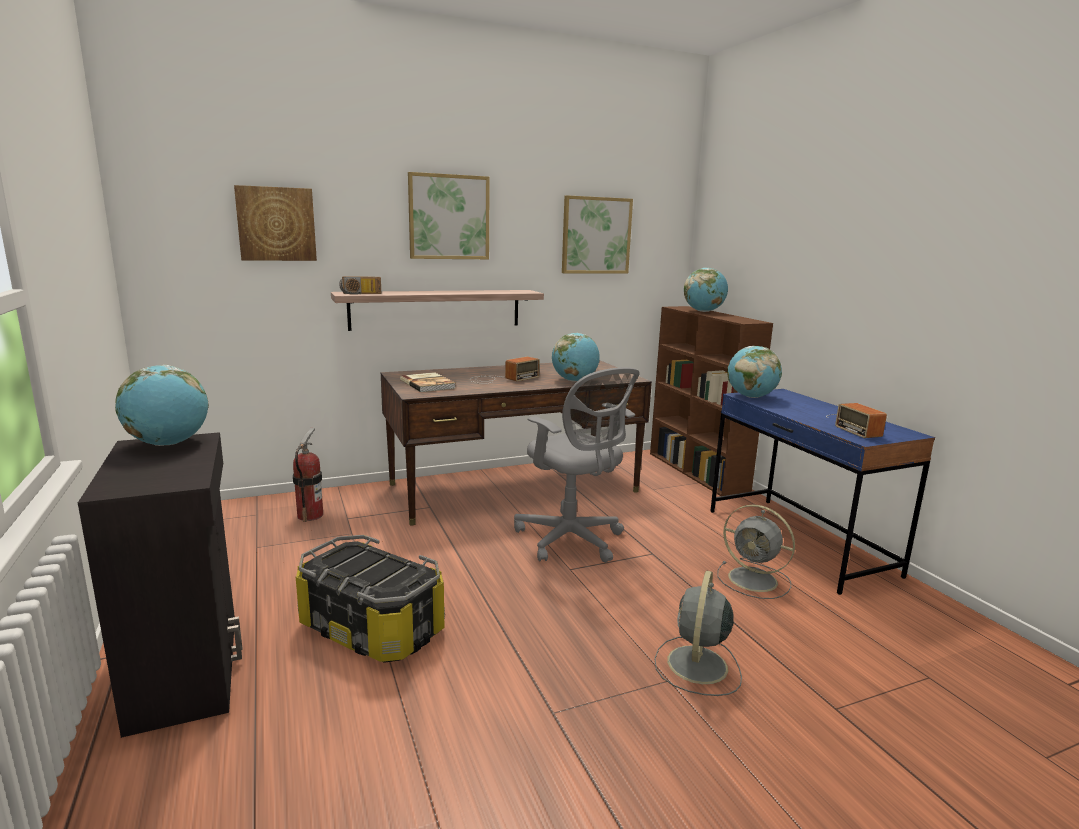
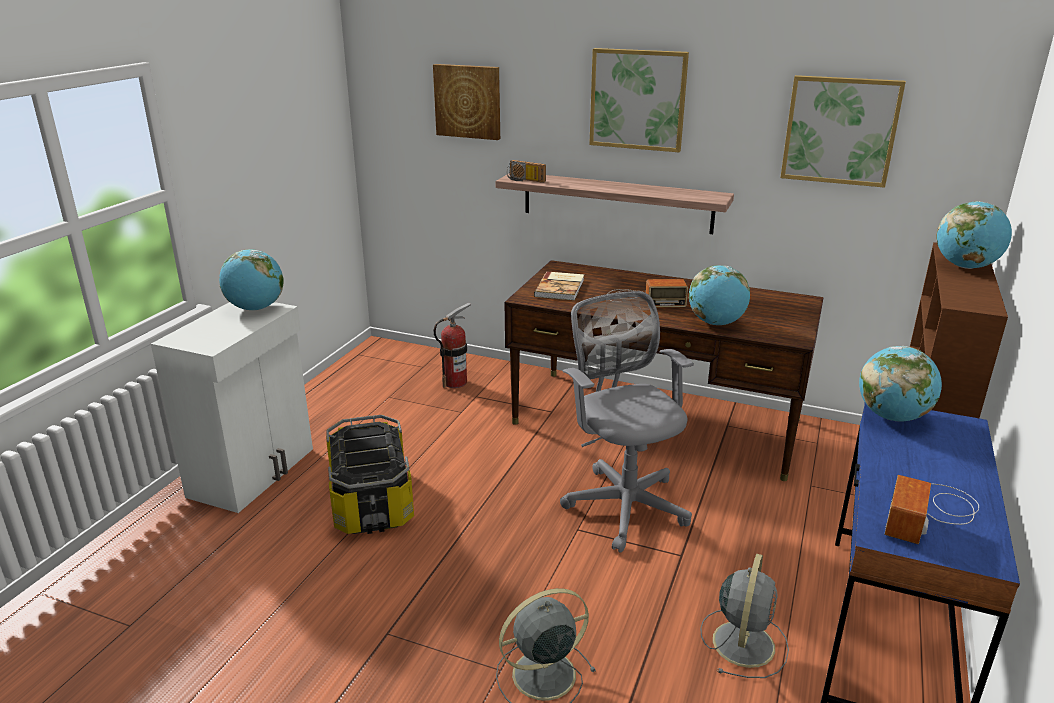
camera: 45 degrees right, 10 degrees up
(188, 668) = (254, 472): black cabinet -> white cabinet
(572, 540) = (624, 502): grey office chair -> grey office chair turned 150 degrees clockwise
(755, 580) = (744, 642): grey fan -> grey fan turned 150 degrees counterclockwise

